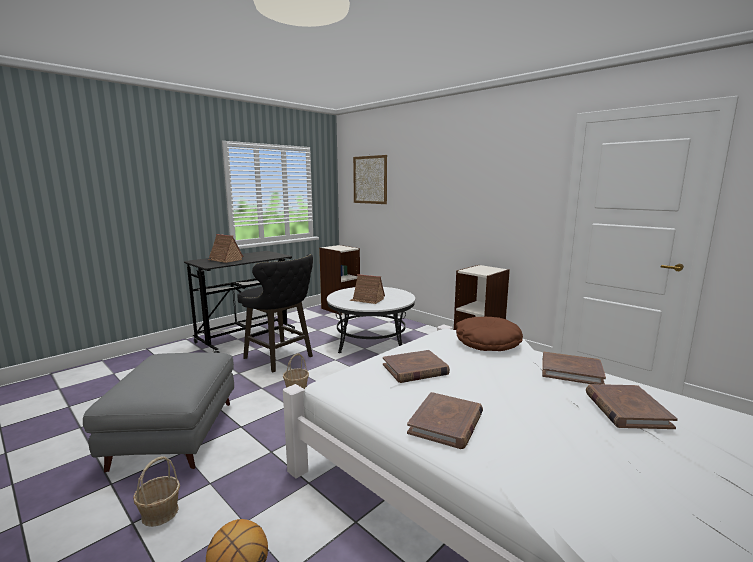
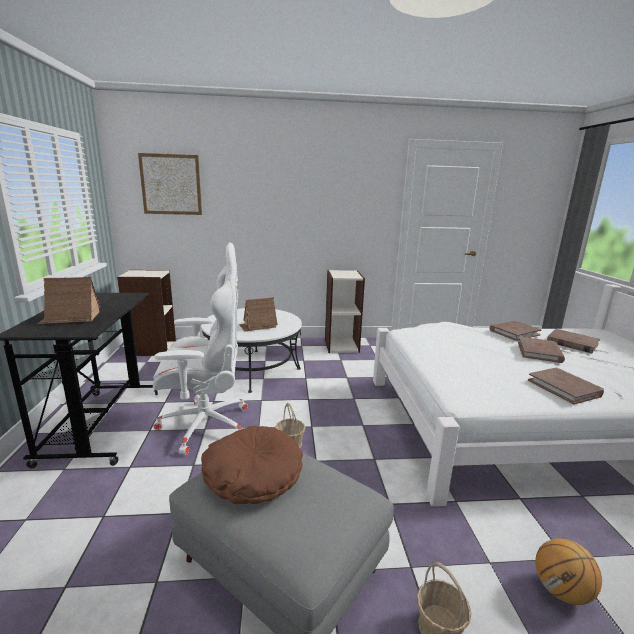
camera: 50 degrees left, 5 degrees up
(280, 358) = (204, 425): black stool -> white office chair
(415, 369) = (470, 365): brown book -> brown book (539, 352)
(487, 344) = (444, 331): brown pillow -> brown pillow (254, 476)

